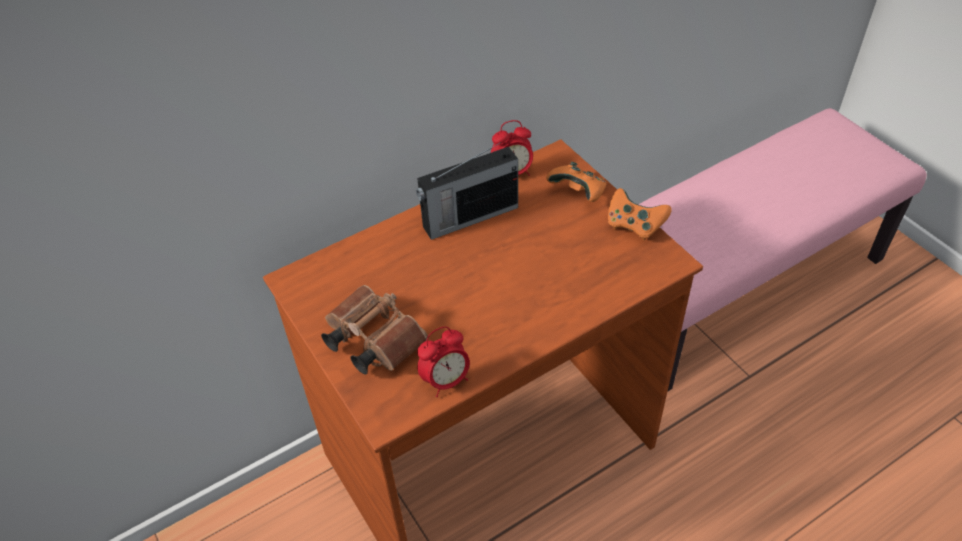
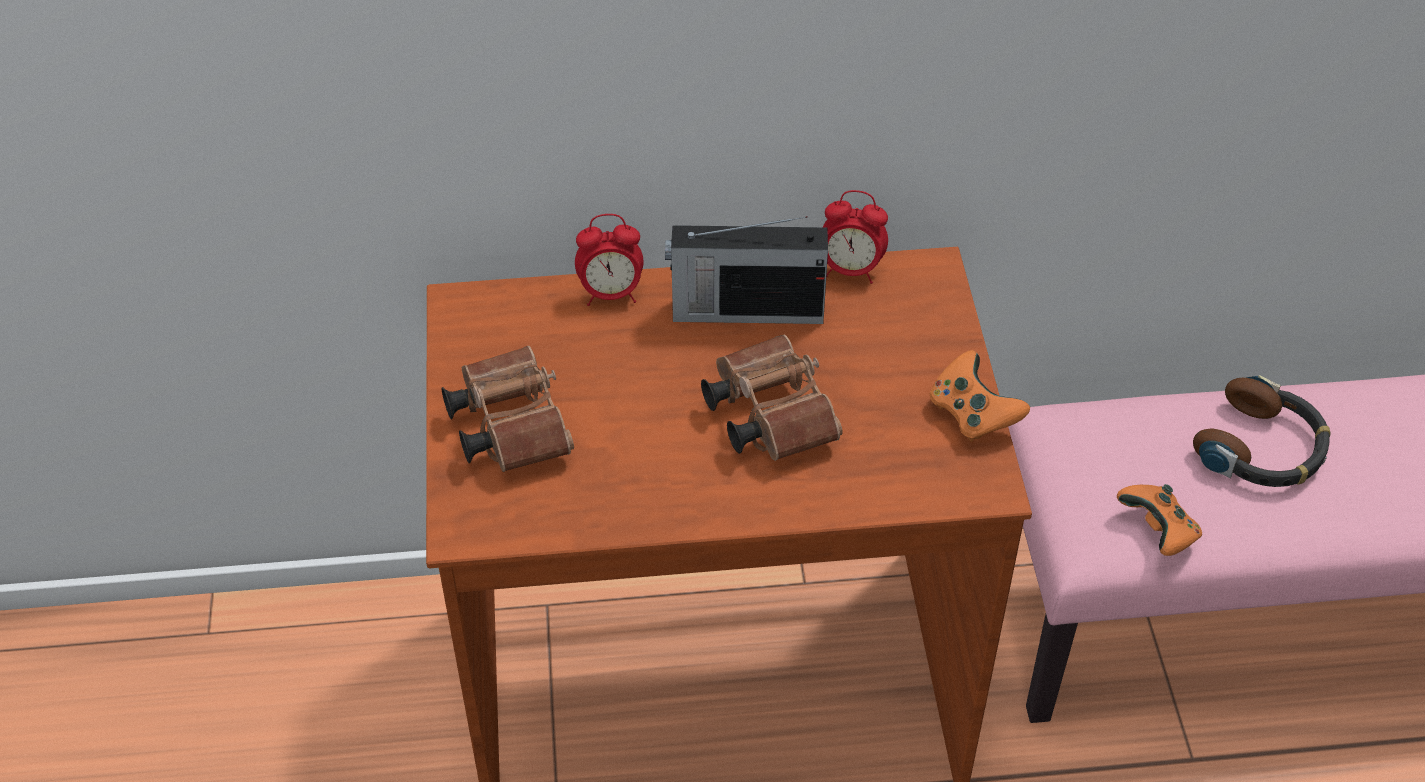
camera: 25 degrees right, 0 degrees up
(446, 381) = (568, 516): alarm clock -> alarm clock (611, 294)
(522, 270) = (767, 414): none -> brown binoculars
(578, 193) = (925, 336): orange game controller -> orange game controller (1158, 532)
(733, 197) = (1262, 448): none -> headphones

